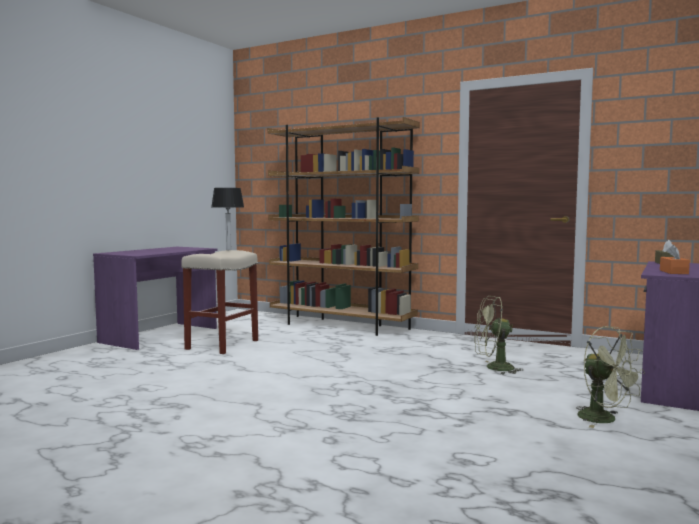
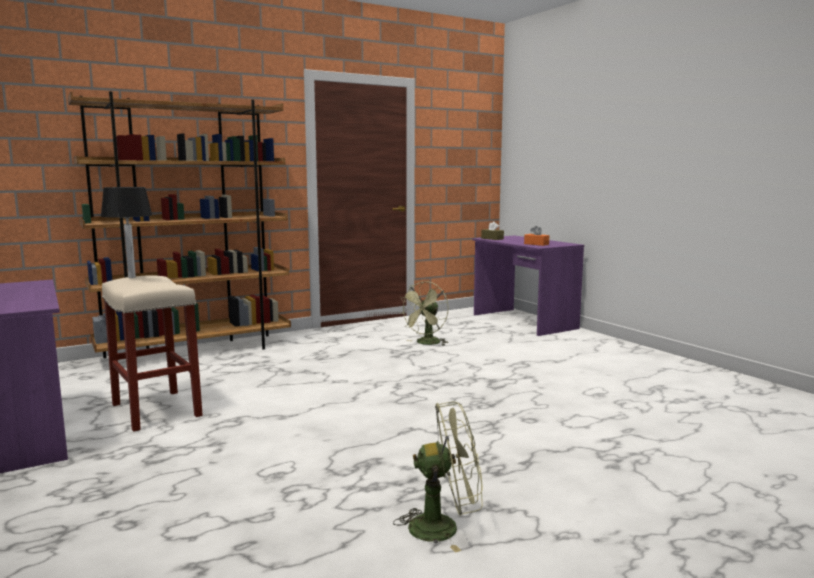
camera: 60 degrees left, 5 degrees up
(605, 420) = (559, 350): green fan -> green fan (444, 527)

